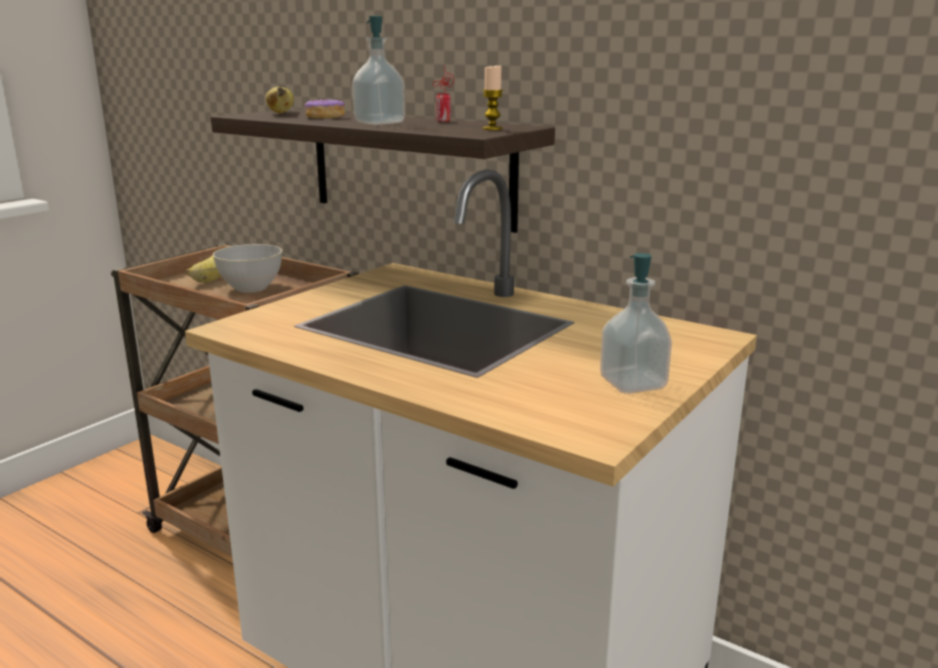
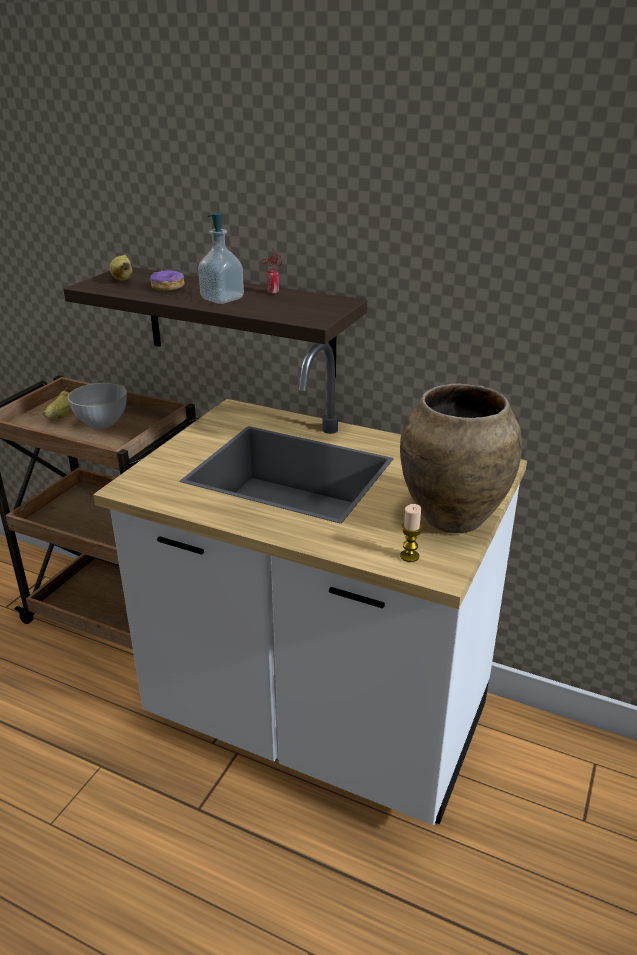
camera: 10 degrees left, 10 degrees up
(492, 129) = (321, 308): candle -> candle (409, 556)
(632, 384) = (452, 519): soap dispenser -> brown vase

